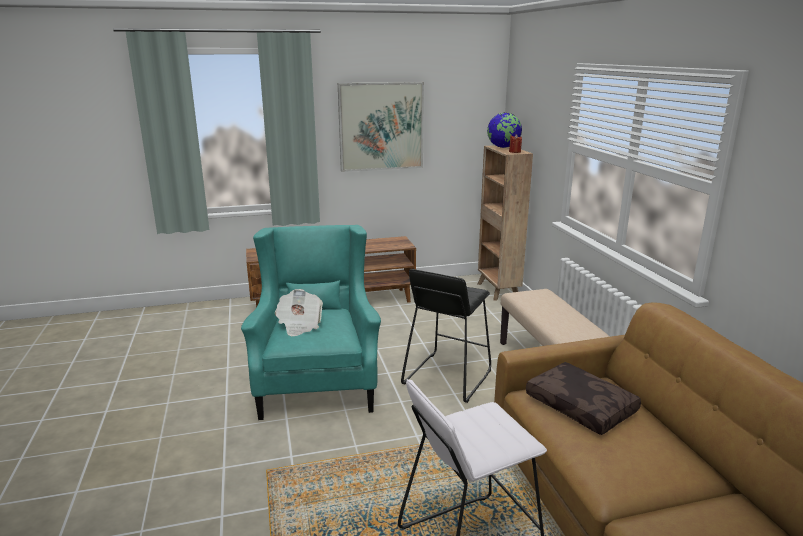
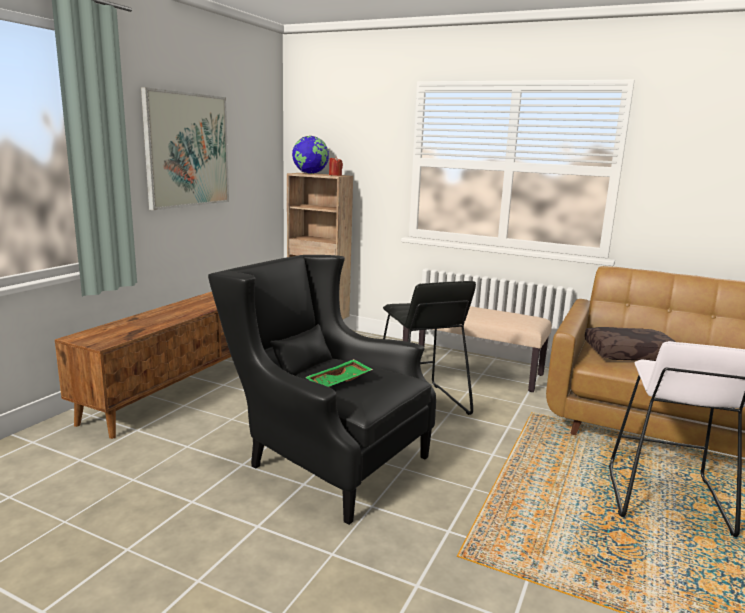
camera: 50 degrees left, 5 degrees down
(299, 325) = (339, 382): newspaper -> green tray
(317, 380) = (324, 459): turquoise armchair -> black armchair

